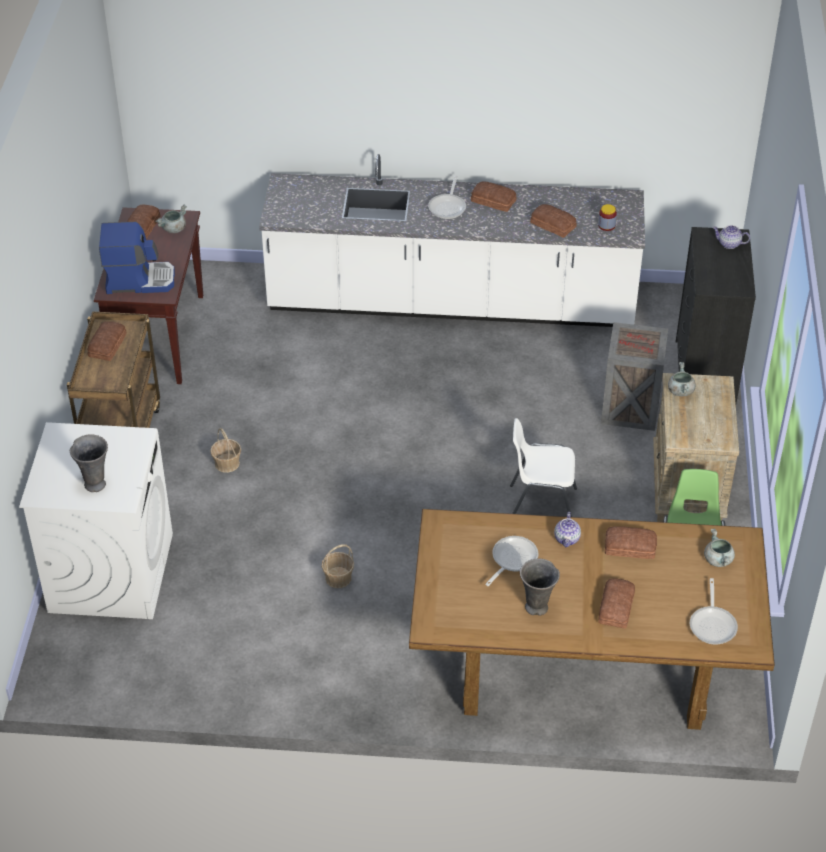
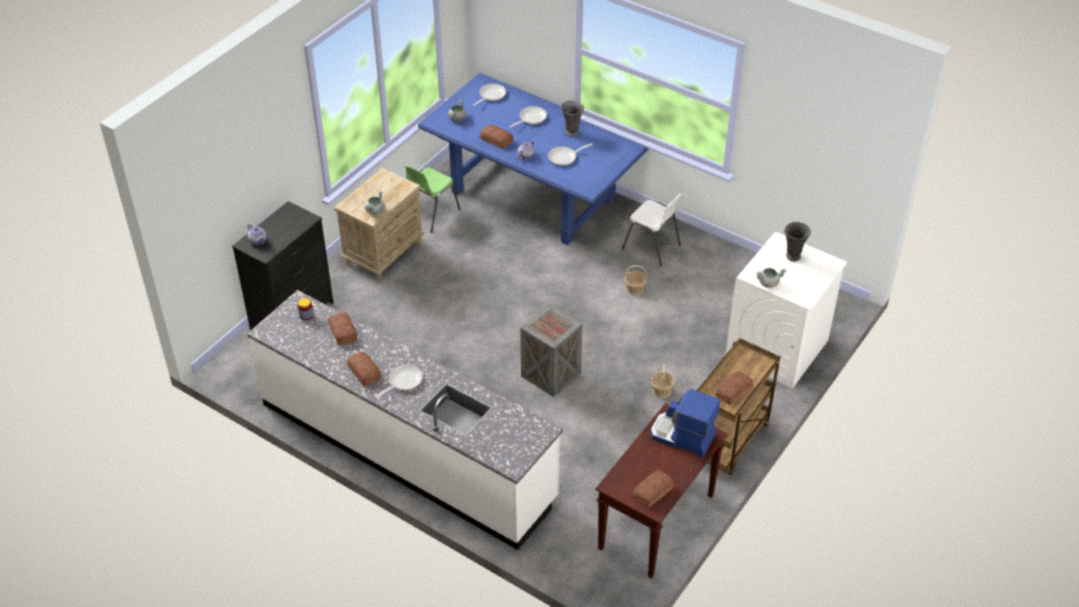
camera: 150 degrees left, 0 degrees up
(173, 229) = (628, 477): grey cooking pot -> grey cooking pot (768, 283)
(541, 506) = (479, 279): white chair -> white chair (652, 247)
(583, 665) = (532, 195): brown dining table -> blue dining table
(617, 607) = (530, 118): bread -> frying pan
(631, 409) = (364, 314): crate -> crate (550, 373)

